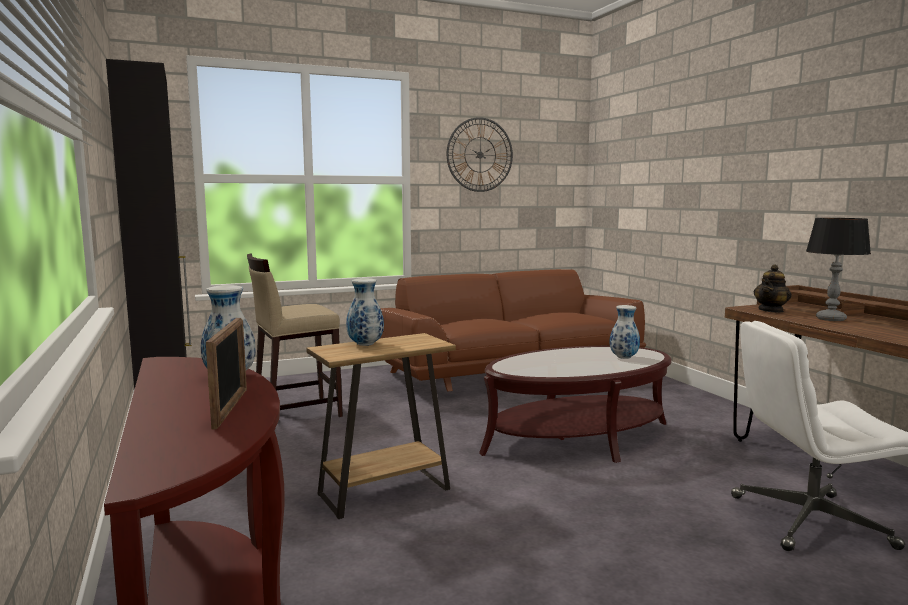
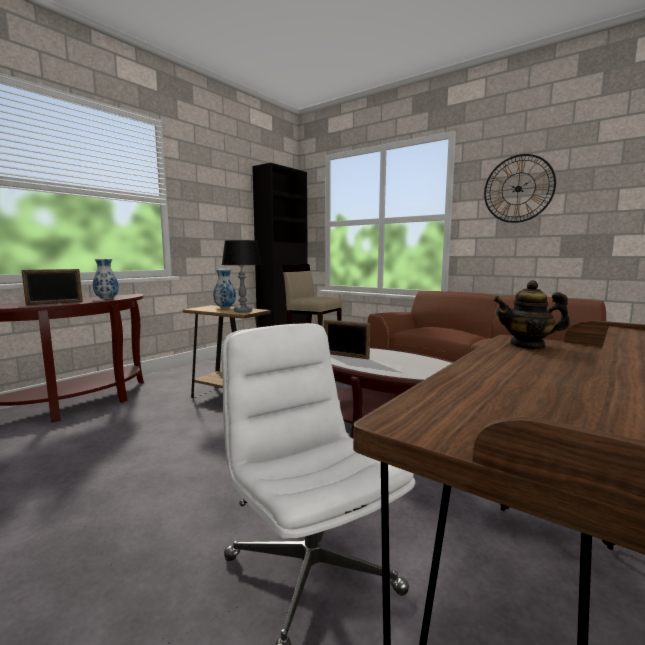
camera: 60 degrees right, 0 degrees up
(547, 367) = (345, 356): none -> picture frame
(624, 358) = (418, 369): vase -> none
(830, 319) = (535, 365): table lamp -> table lamp (243, 311)

